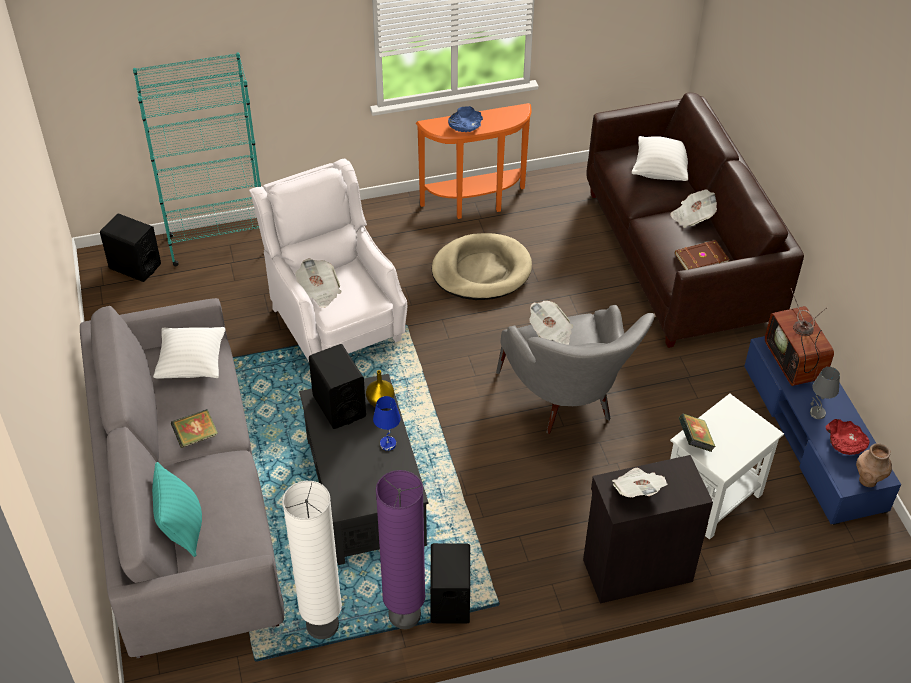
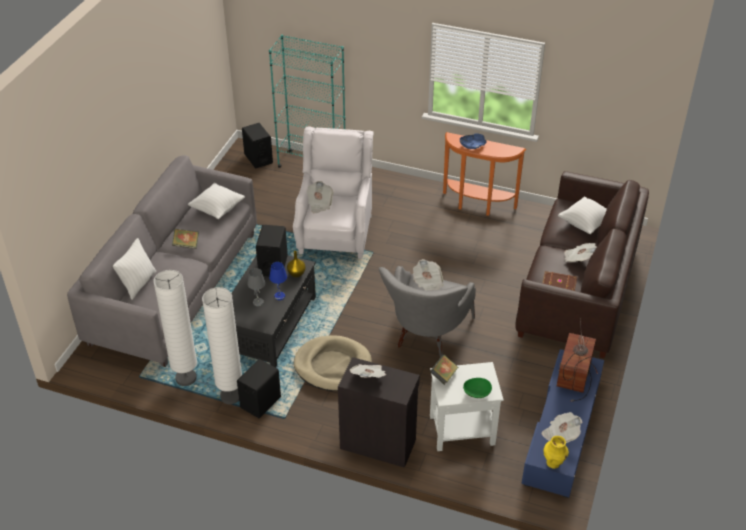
camera: 35 degrees right, 5 degrees down
(182, 528) = (138, 284): turquoise pillow -> white pillow
(404, 615) = (231, 396): purple floor lamp -> white floor lamp
(481, 270) = (445, 243): beige dog bed -> beige dog bed (333, 366)
(751, 442) = (477, 394): none -> green bowl
(817, 413) = (559, 410): grey table lamp -> grey table lamp (258, 302)
(845, 443) = (560, 435): red bowl -> newspaper
(868, 480) = (553, 463): brown vase -> yellow vase

